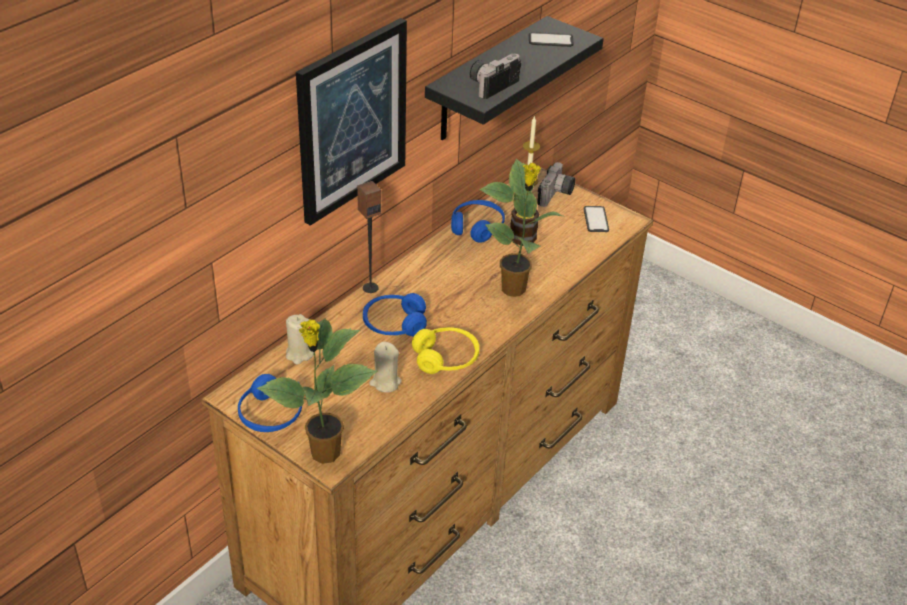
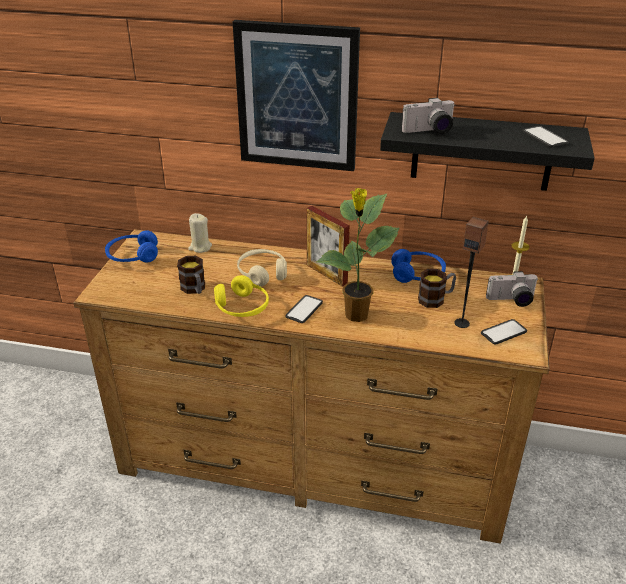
camera: 65 degrees right, 5 degrees down
(324, 454) = (105, 287): potted plant -> none
(370, 287) = (295, 251): speaker -> speaker (462, 323)
(385, 382) = (194, 289): beige candle -> mug
(394, 324) = (262, 273): blue headphones -> beige headphones
(431, 282) = (326, 274): none -> picture frame
(481, 318) = (304, 309): none -> phone
(491, 84) = (429, 131): camera -> camera turned 150 degrees clockwise

